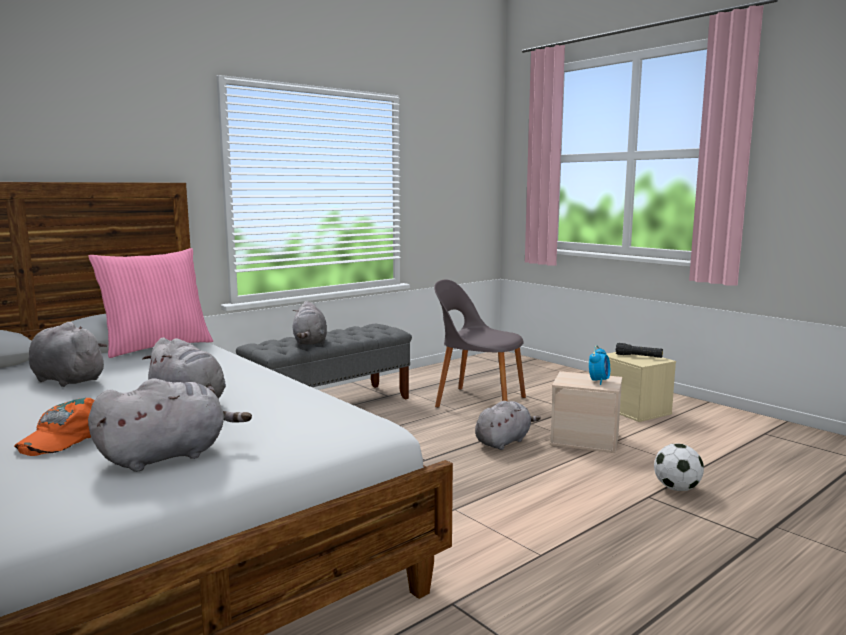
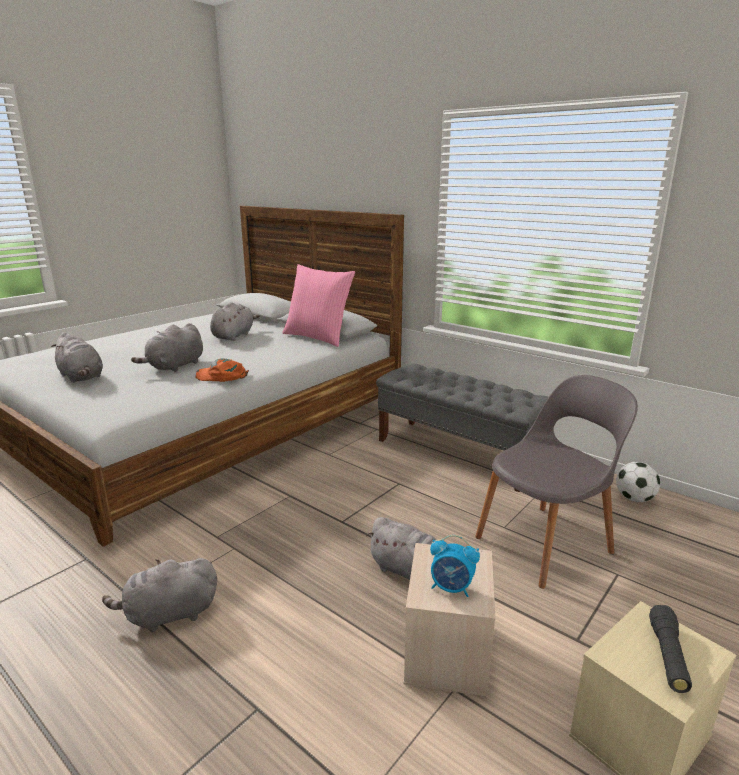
camera: 80 degrees right, 10 degrees up
(64, 437) = (117, 353): orange cap -> orange cap (222, 376)
(310, 342) = (435, 382): grey plush toy -> grey plush toy (168, 615)
(478, 401) = (546, 543): grey chair -> grey chair turned 45 degrees clockwise
(676, 488) = (283, 749): football -> football (634, 499)

